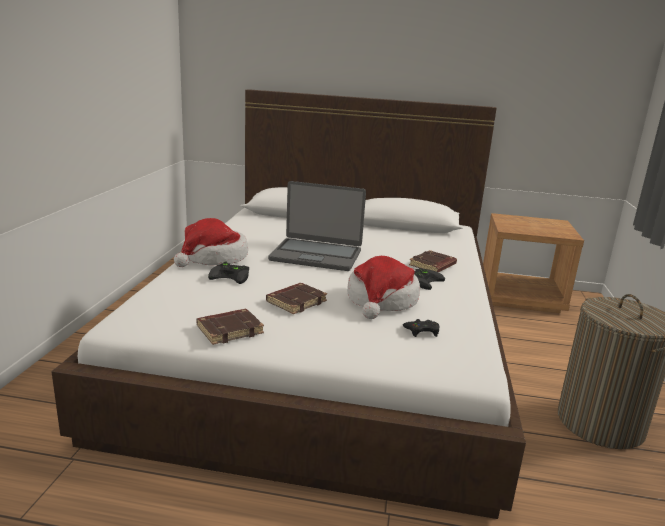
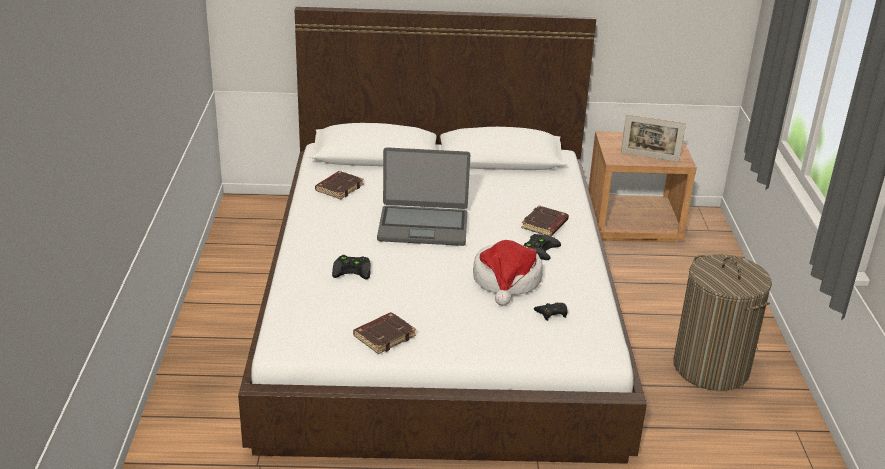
camera: 10 degrees left, 10 degrees up
(214, 258) = (320, 245): hat -> none
(296, 301) = (428, 294): brown book -> brown book (339, 188)
(539, 230) = (649, 157): none -> picture frame

